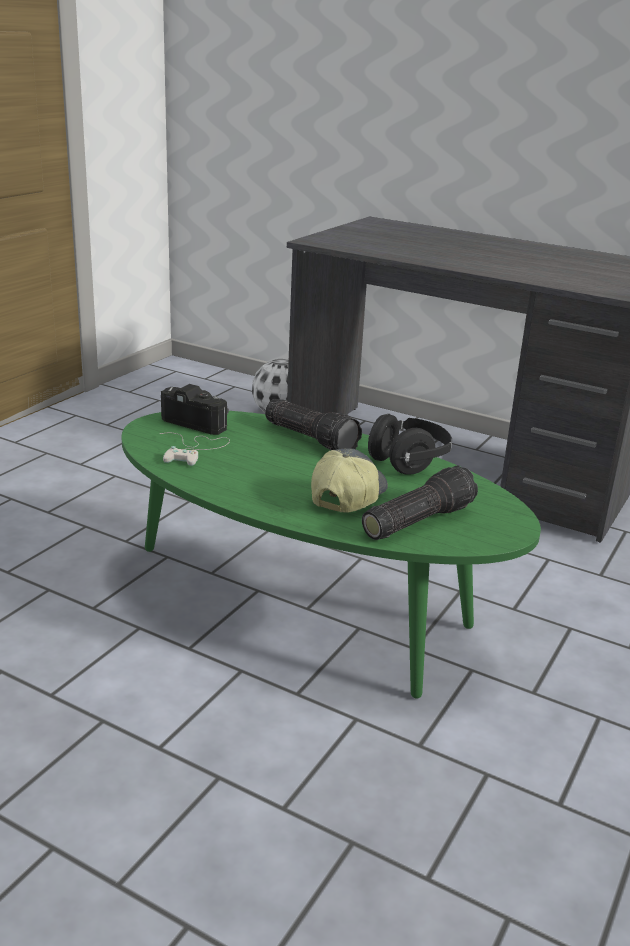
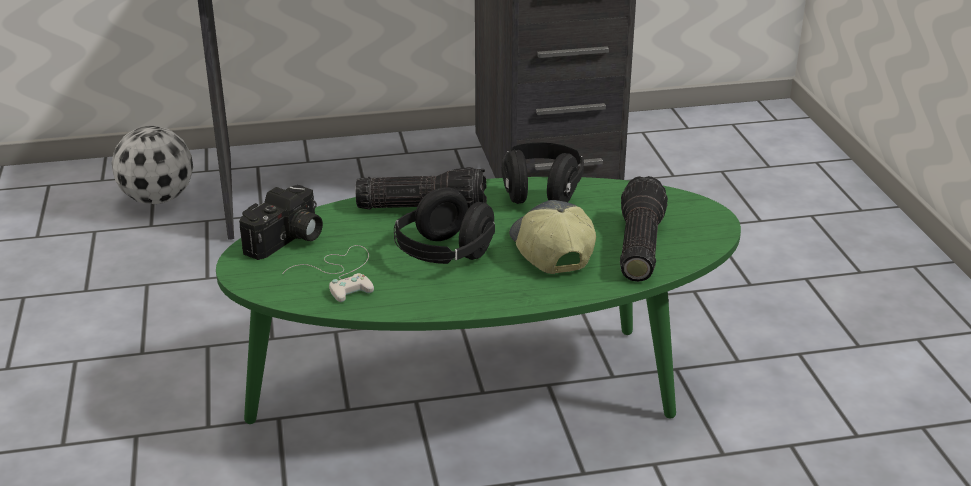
camera: 40 degrees left, 5 degrees up
(199, 421) = (287, 241): camera -> camera turned 135 degrees clockwise
(273, 467) = (444, 255): none -> black headphones

